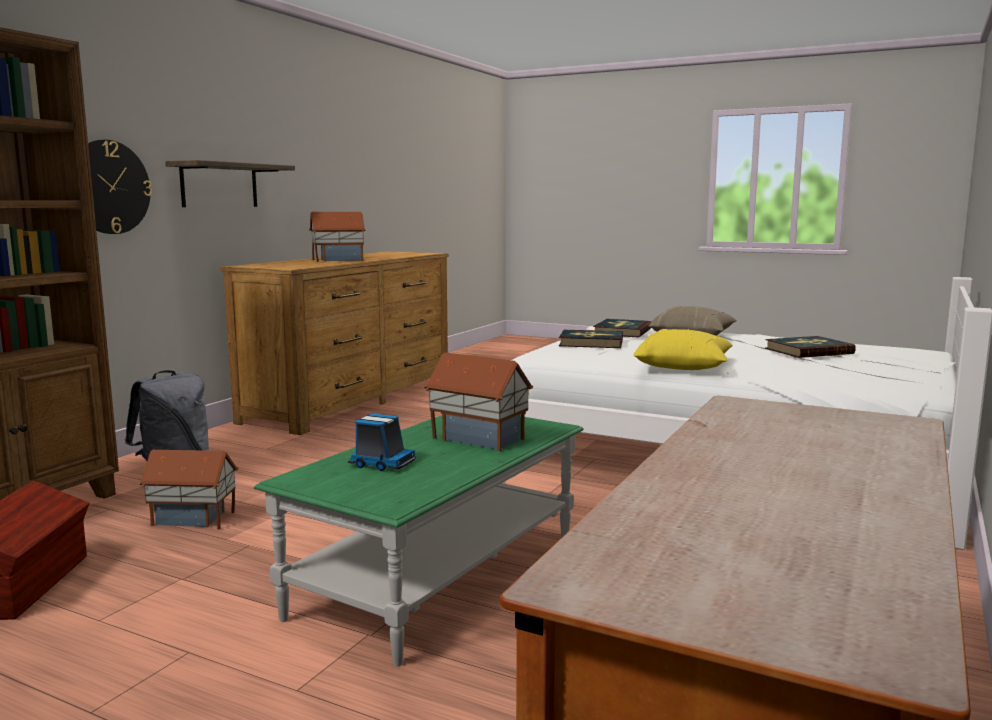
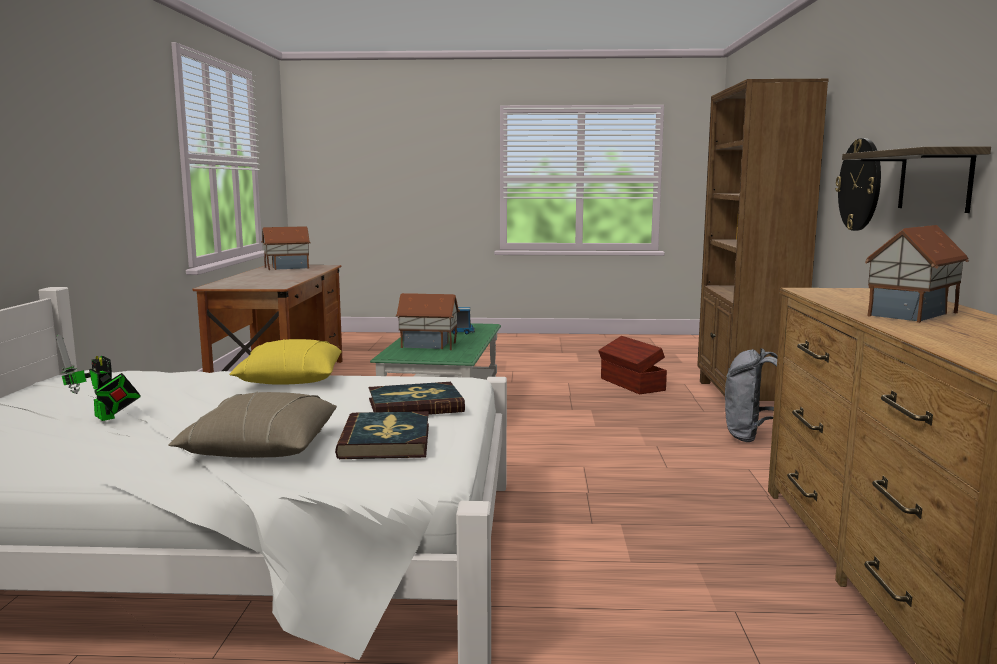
camera: 155 degrees right, 0 degrees up
(193, 520) = (636, 414): toy house -> toy house (286, 268)
(808, 351) = (106, 418): book -> toy robot

